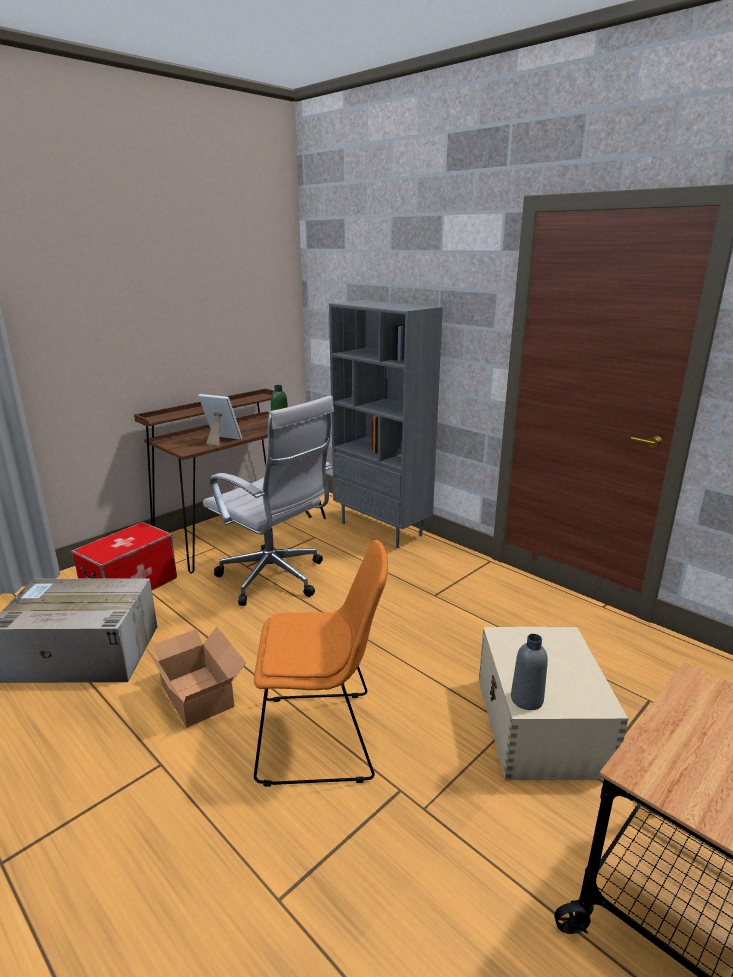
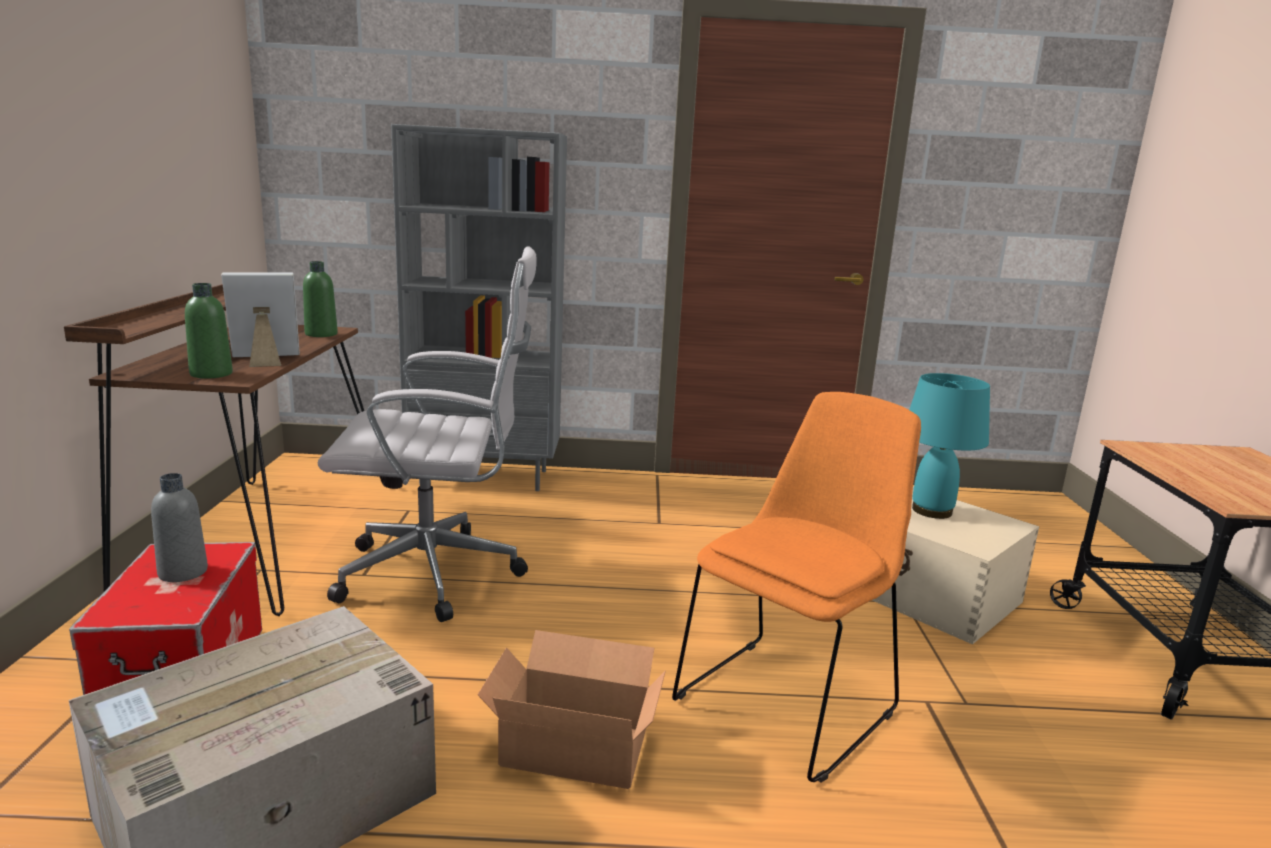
camera: 45 degrees left, 5 degrees down
(184, 445) = (211, 374): none -> green bottle
(526, 699) = (969, 543): grey bottle -> grey bottle (183, 572)
(552, 664) = (932, 511): none -> turquoise table lamp

